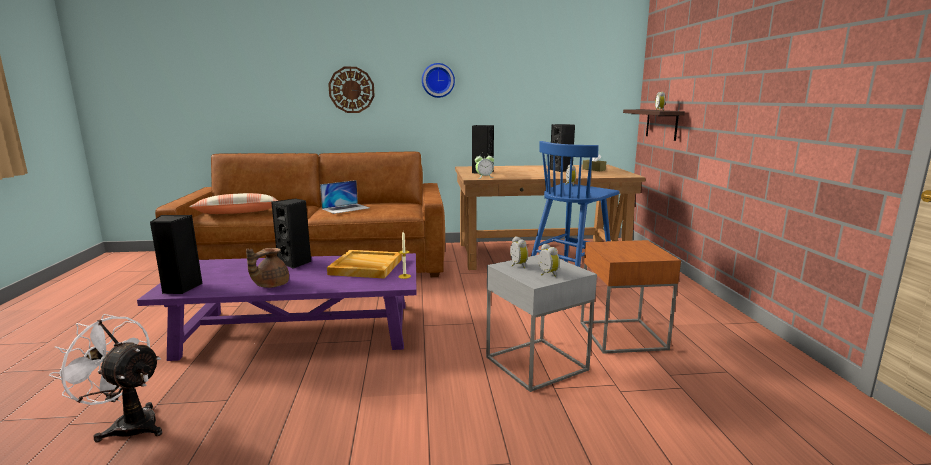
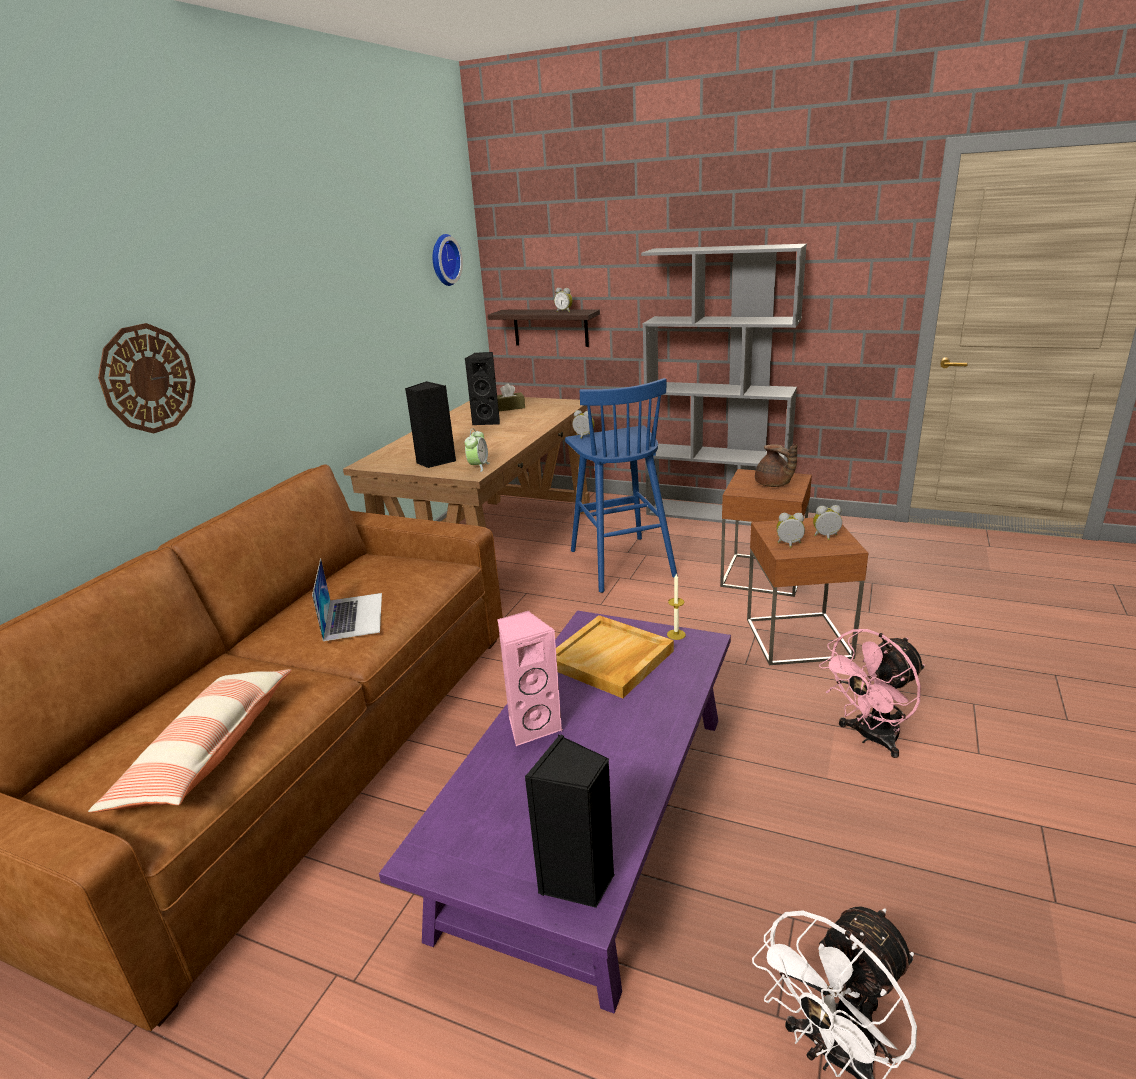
camera: 60 degrees left, 10 degrees up
(270, 285) = (634, 760): brown teapot -> brown teapot (773, 484)
(295, 263) = (532, 725): black speaker -> pink speaker
(419, 410) = (870, 738): none -> pink fan
(438, 80) = (283, 320): wall clock -> wall clock (443, 260)
(536, 363) = (798, 638): grey side table -> brown side table
(703, 302) = (717, 514): none -> grey bookcase

